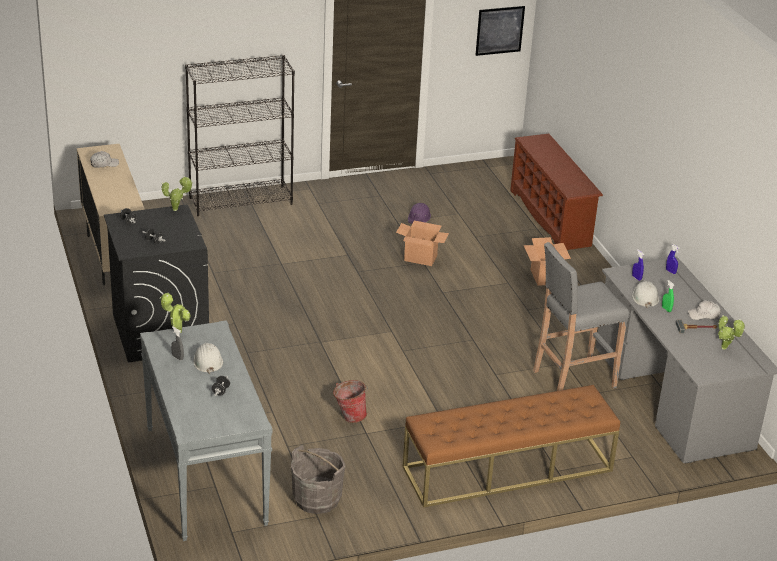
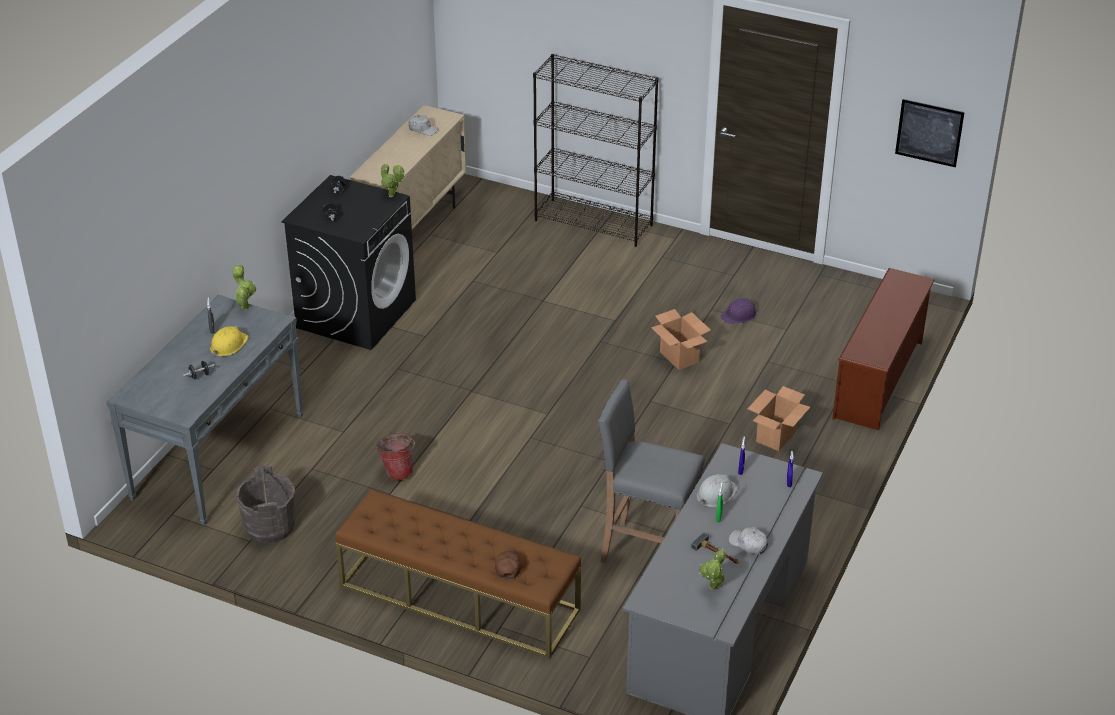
camera: 45 degrees right, 5 degrees up
(207, 361) = (228, 345): white hard hat -> yellow hard hat
(566, 413) = (508, 567): none -> brown cap

